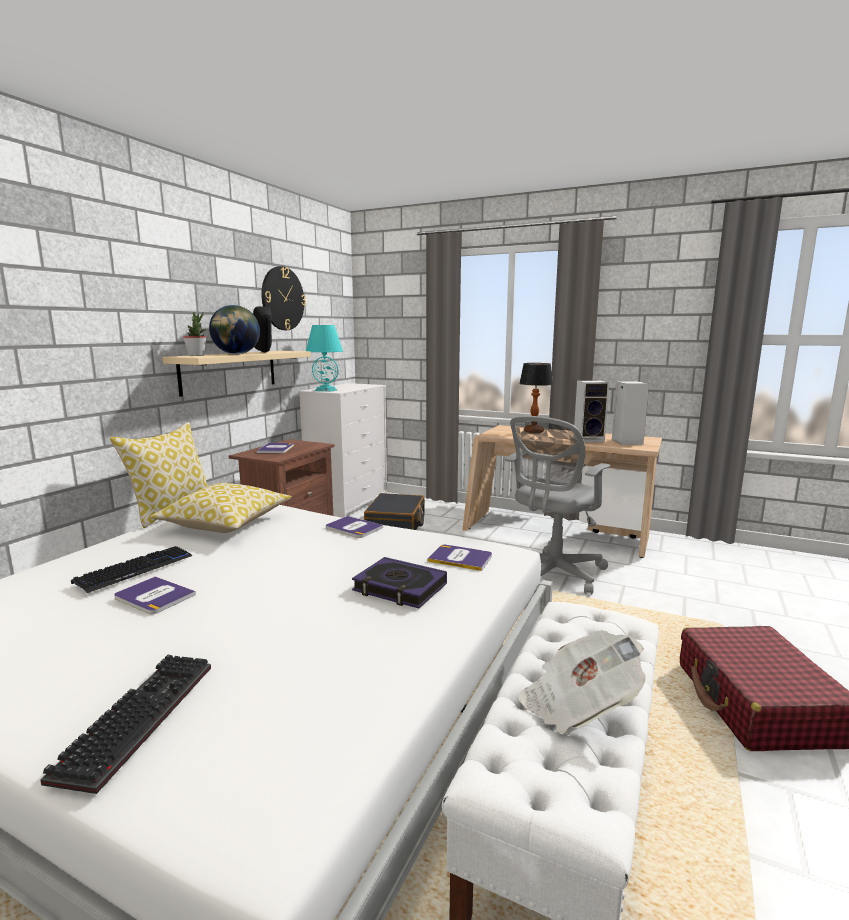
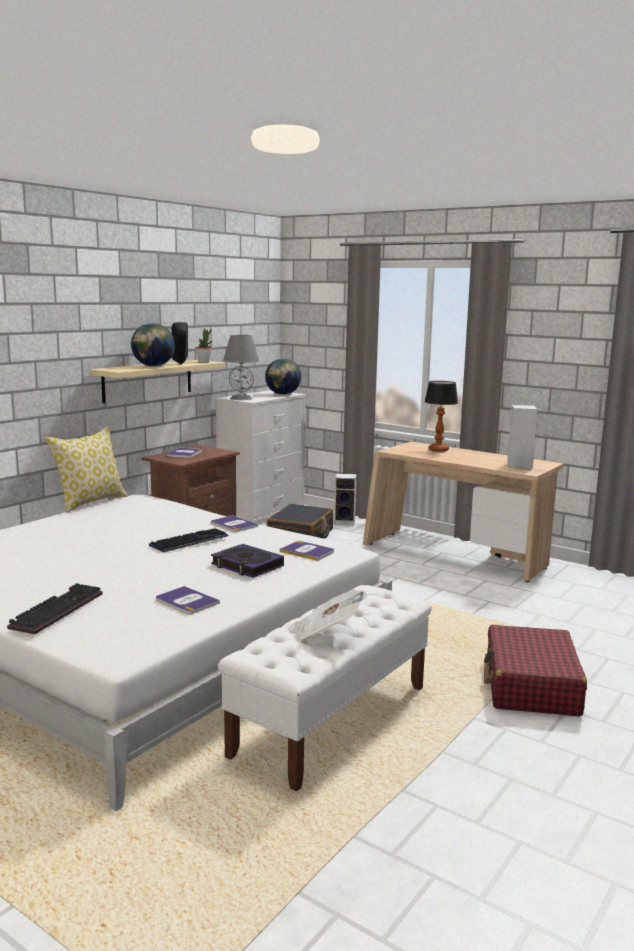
camera: 10 degrees right, 0 degrees up
(135, 570) = (59, 539): keyboard -> keyboard (189, 541)
(154, 596) = (71, 556): book -> book (186, 601)
(196, 355) = (118, 368): potted plant -> potted plant (204, 362)
(226, 523) = (131, 514): pillow -> none
(282, 298) = (203, 310): wall clock -> none
(325, 390) = (241, 398): turquoise table lamp -> grey table lamp
(364, 385) = (283, 394): none -> globe
(552, 575) = (426, 588): grey office chair -> none
(589, 439) = (484, 461): speaker -> speaker (345, 522)

